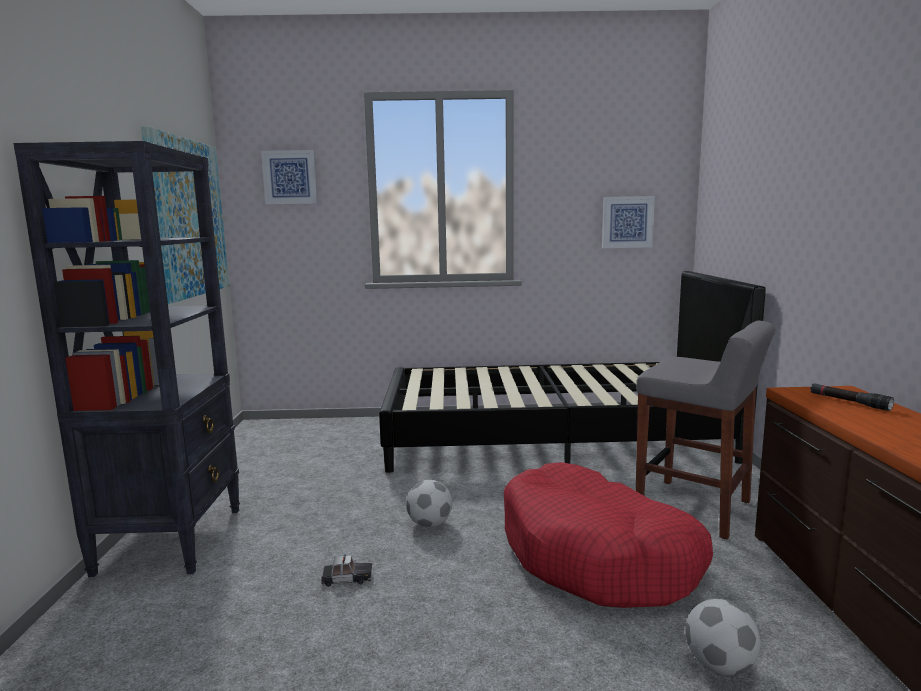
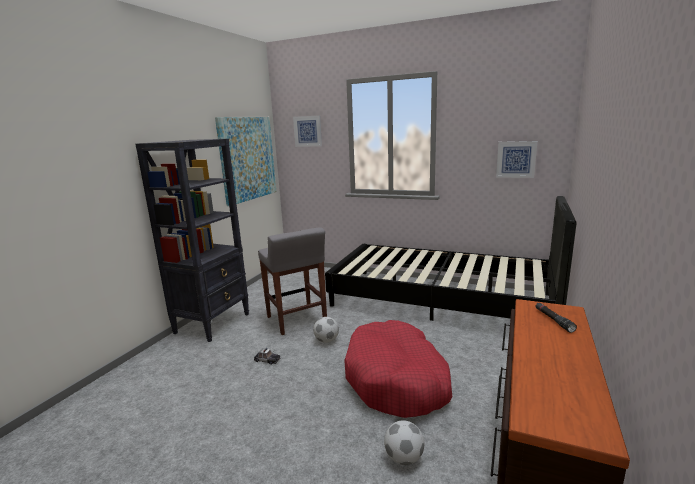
camera: 25 degrees right, 5 degrees up
(695, 509) = (486, 365): grey stool -> grey stool (296, 320)

